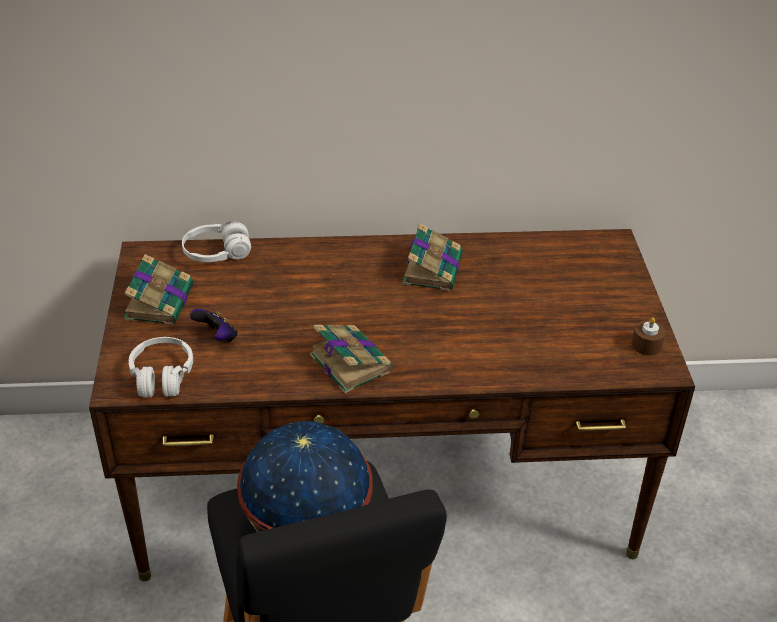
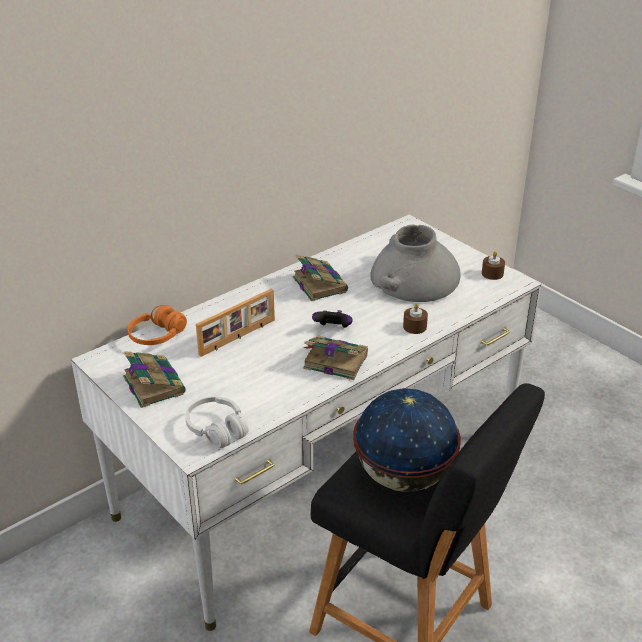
camera: 35 degrees left, 5 degrees down
(217, 253) = (157, 336): white headphones -> orange headphones
(217, 337) = (226, 387): game controller -> game controller (333, 329)
(286, 290) = (238, 338): none -> picture frame
(384, 485) = (320, 474): brown desk -> white desk
(478, 365) = (414, 327): none -> brown candle
(545, 309) = (414, 278): none -> grey vase

